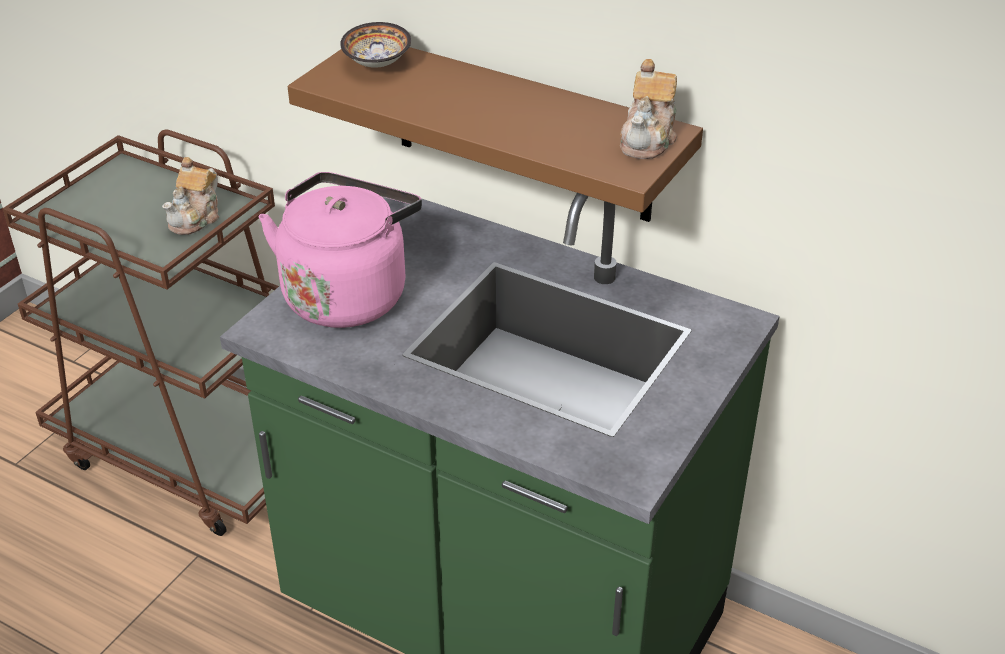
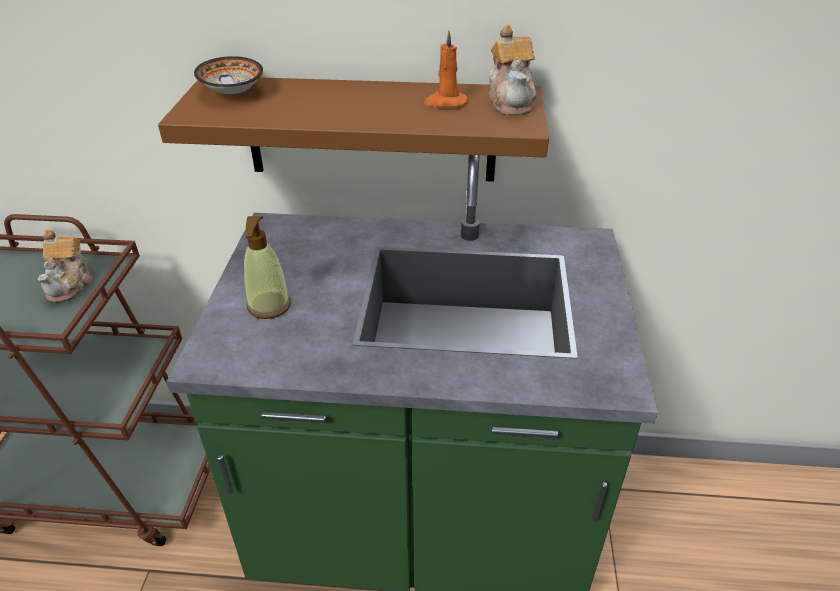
camera: 25 degrees left, 0 degrees up
(348, 294) = (269, 306): pink kettle -> soap dispenser
(577, 124) = (445, 102): none -> orange candle

